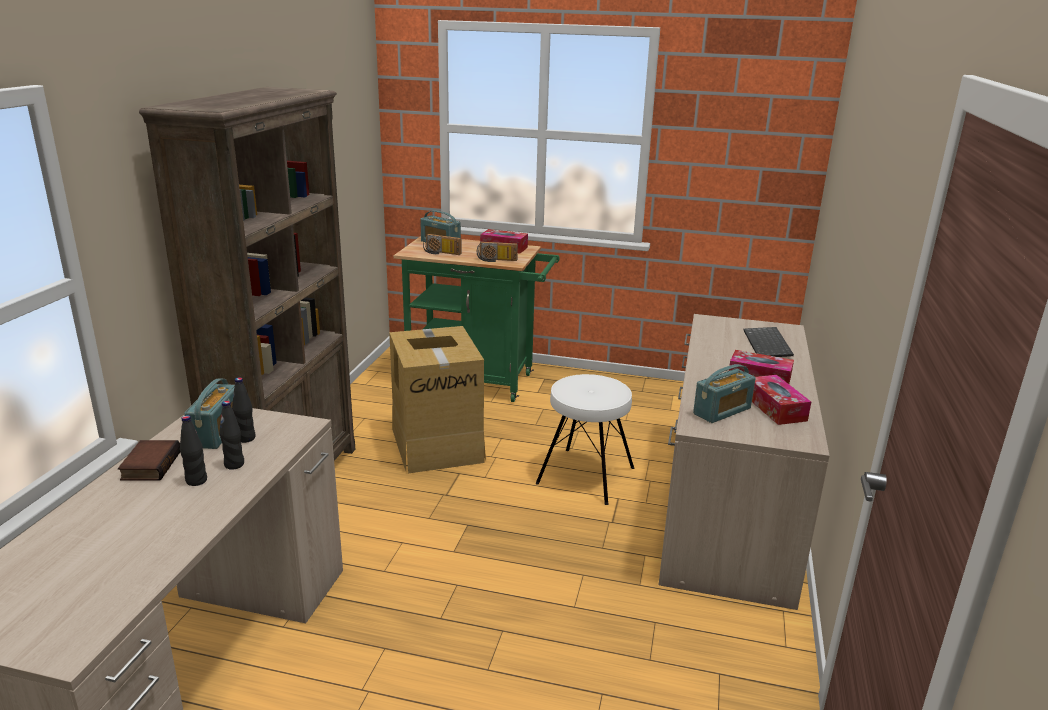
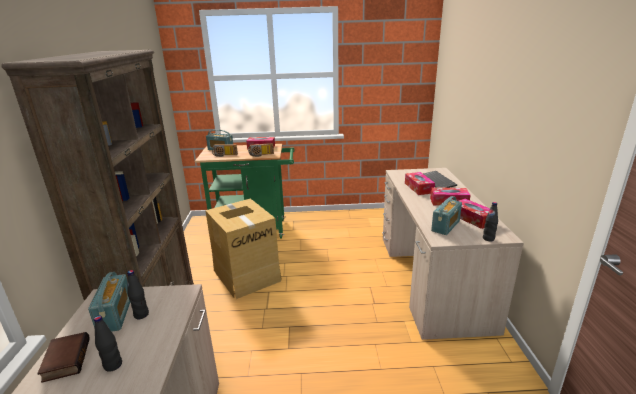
camera: 15 degrees left, 0 degrees up
(234, 464) = (140, 341): black bottle -> black bottle (488, 238)
(585, 475) = (344, 276): white stool -> none
(726, 350) = (418, 188): none -> tissue box

